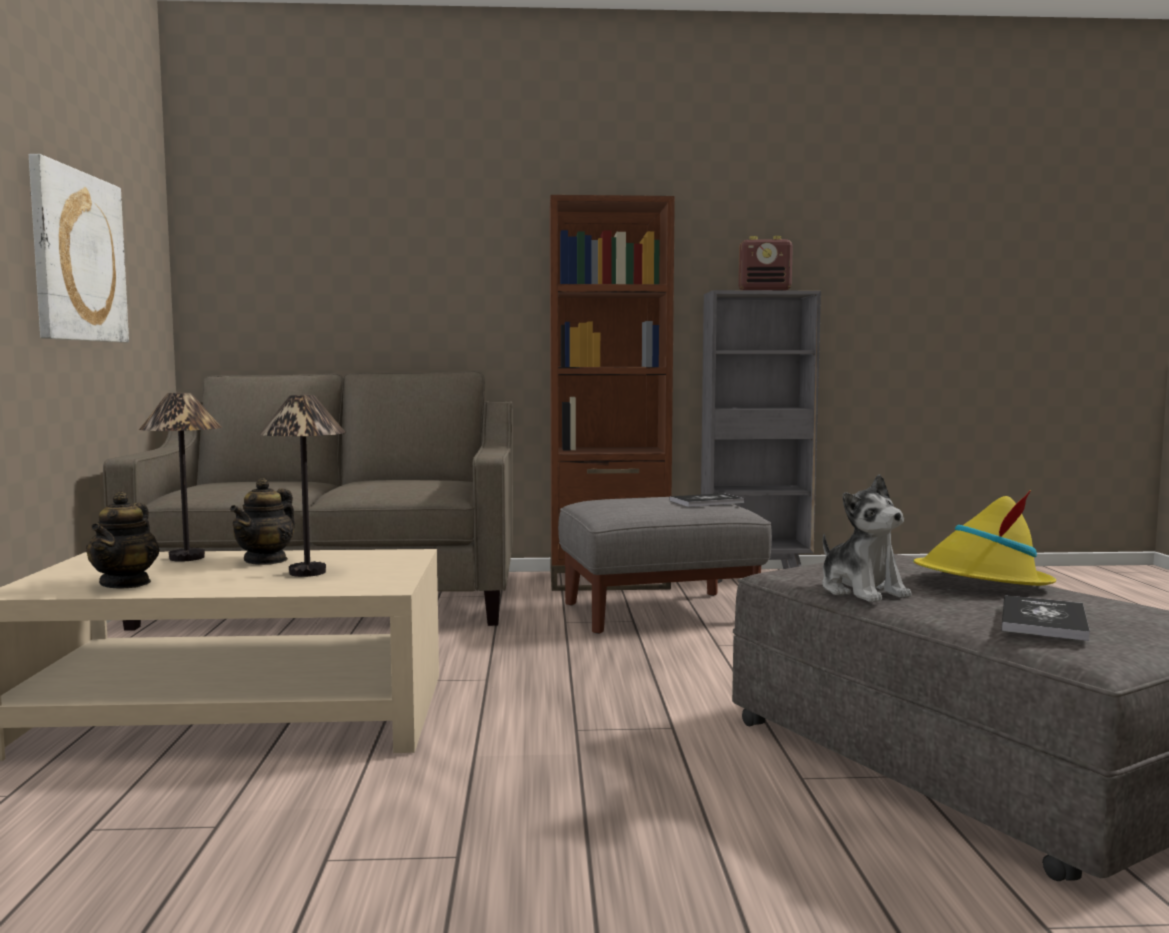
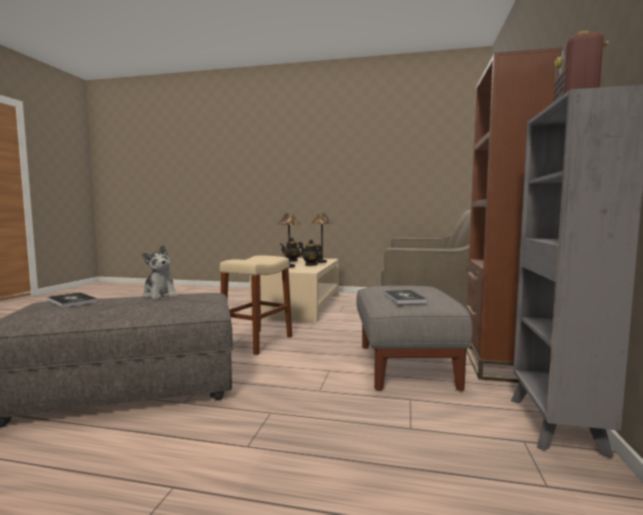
camera: 105 degrees right, 0 degrees up
(77, 257) = (399, 170): picture -> none
(623, 709) = (257, 342): none -> beige stool
(862, 591) = (160, 295): plush toy -> plush toy turned 120 degrees counterclockwise
(981, 582) = (127, 307): yellow hat -> none

